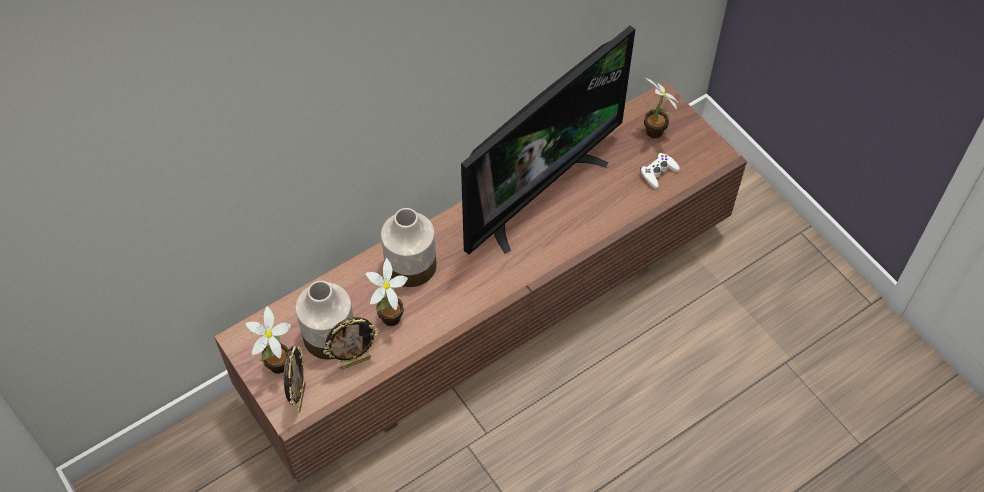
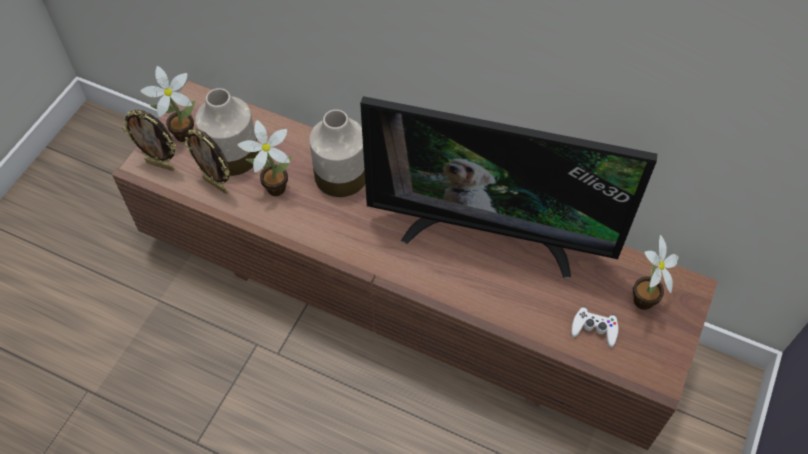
camera: 60 degrees right, 0 degrees up
(300, 397) = (161, 165): picture frame -> picture frame turned 45 degrees clockwise

